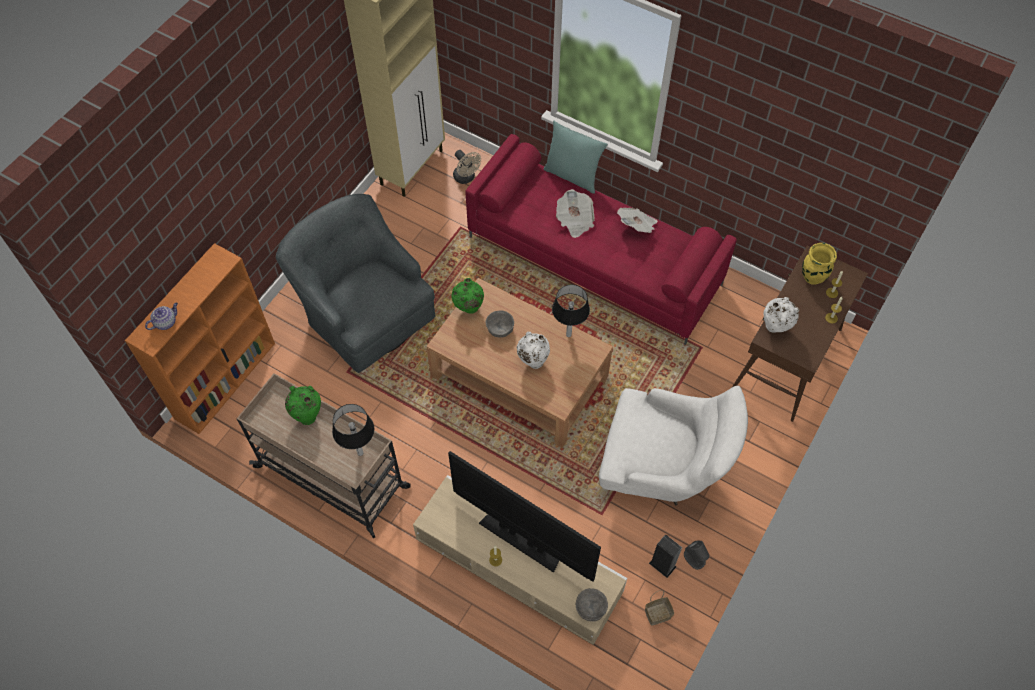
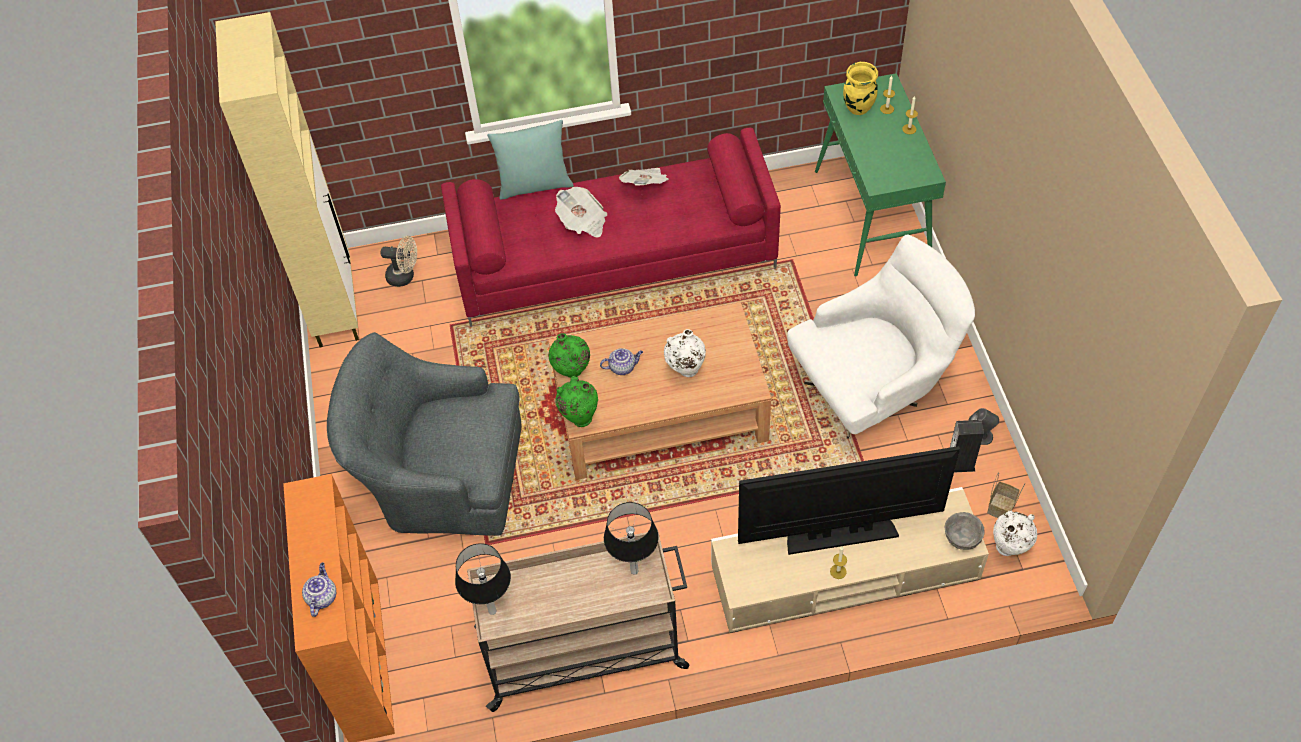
camera: 40 degrees left, 5 degrees down
(307, 415) = (542, 582): green vase -> green vase (579, 418)
(500, 329) = (622, 367): grey bowl -> teapot
(568, 334) = (690, 323): table lamp -> table lamp (491, 610)
(775, 328) = (875, 170): white vase -> white vase (1009, 548)
(786, 360) = (872, 216): brown console table -> green console table

